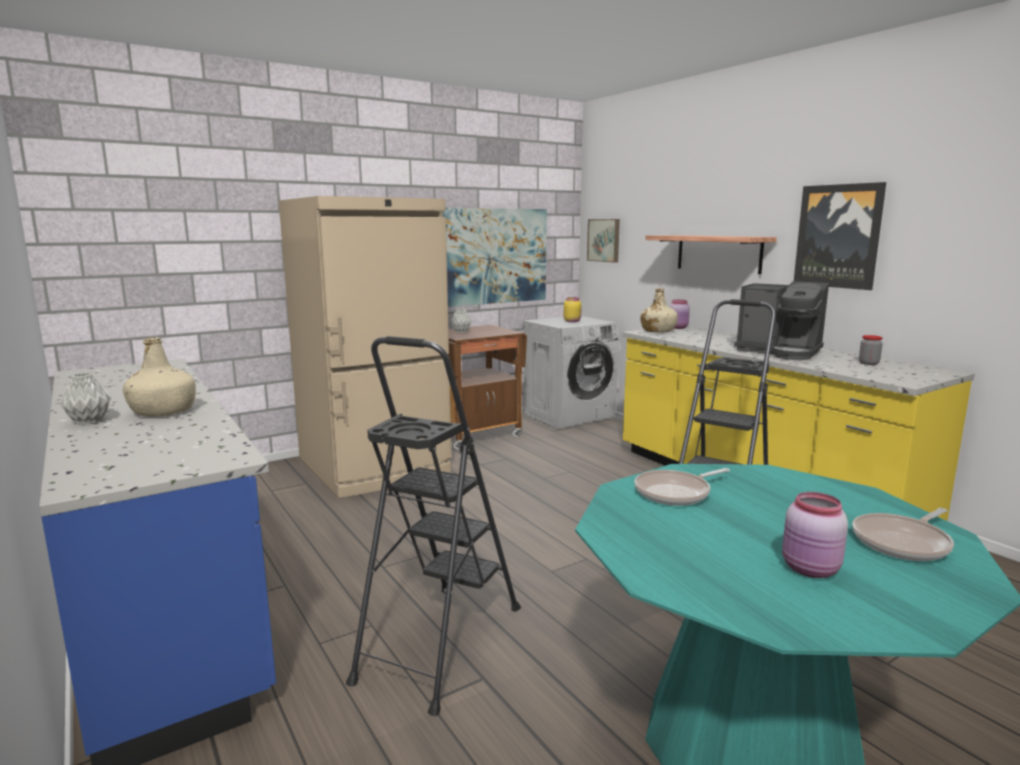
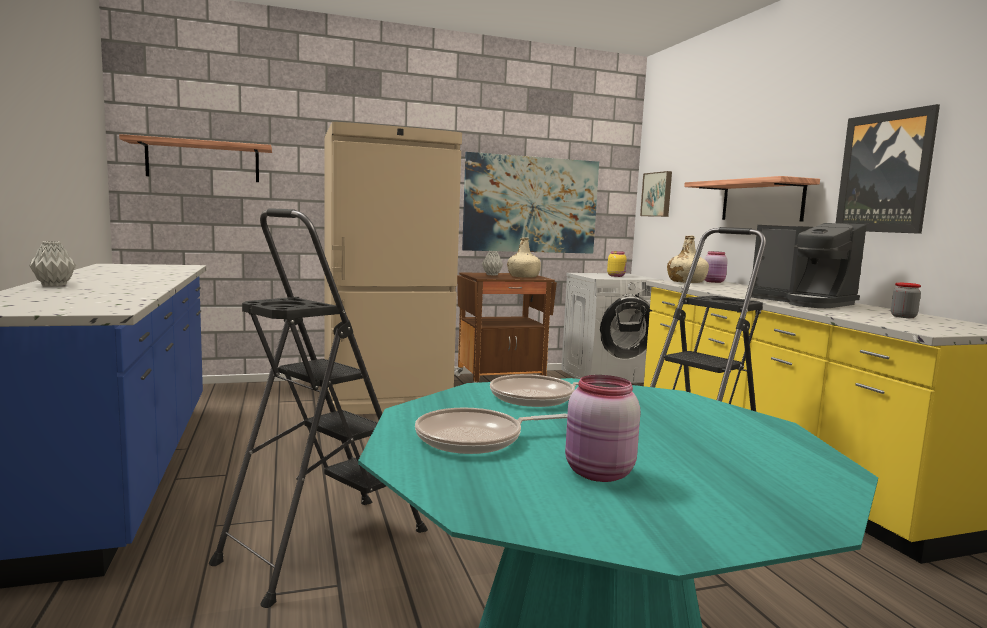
camera: 15 degrees right, 5 degrees down
(144, 236) = (203, 161): none -> shelf
(163, 411) = (121, 285): beige bottle -> beige bottle (523, 277)
(903, 542) = (760, 469): frying pan -> frying pan (475, 439)

